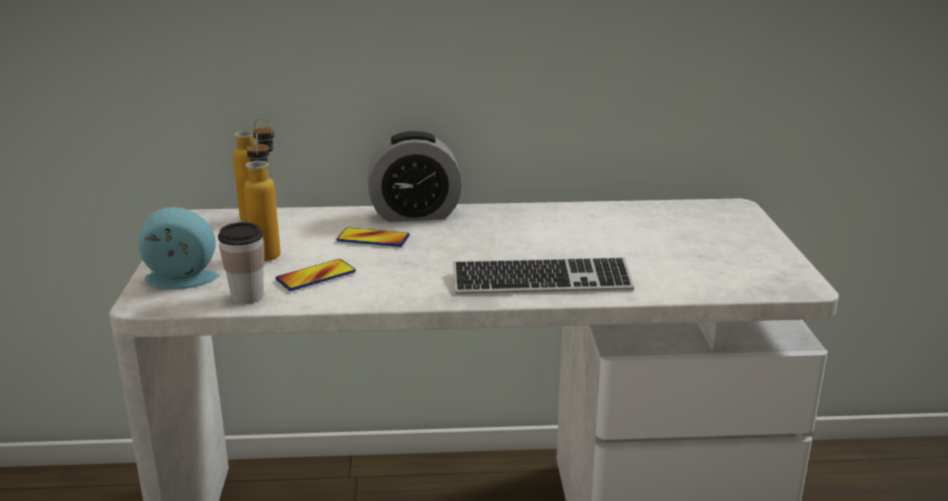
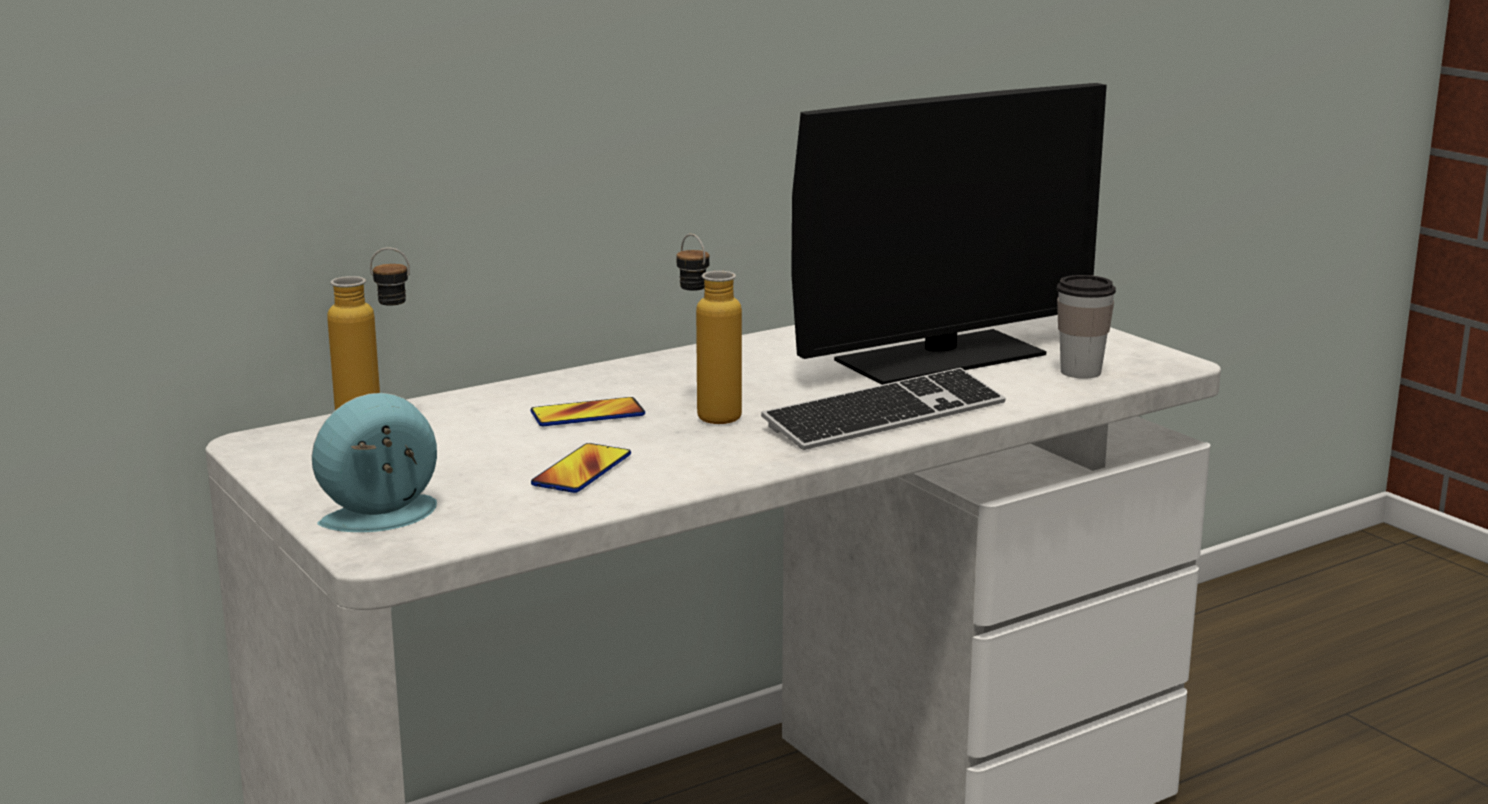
camera: 30 degrees left, 5 degrees down
(247, 296) = (523, 512): cup -> cup (1080, 372)
(266, 251) = (453, 457): bottle -> bottle (707, 413)
(415, 214) = (597, 376): alarm clock -> none
(639, 245) = (940, 357): none -> monitor

